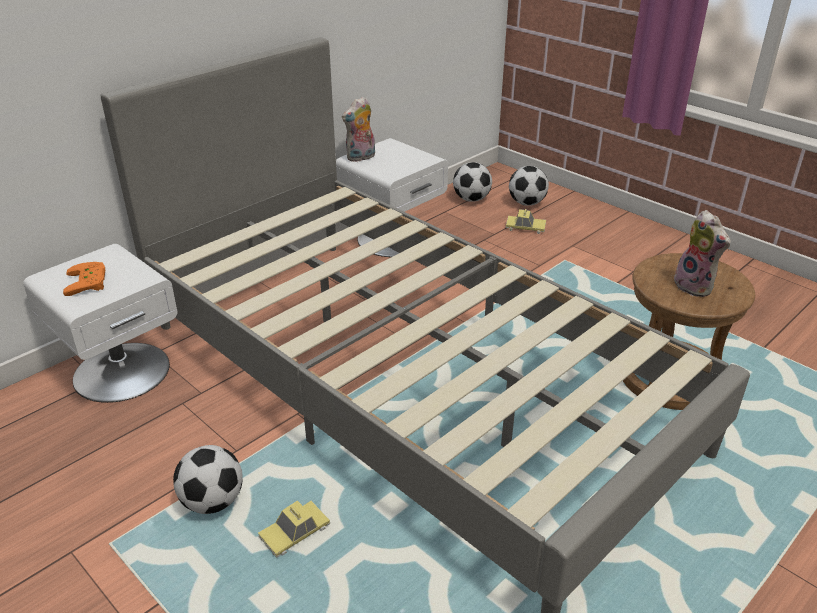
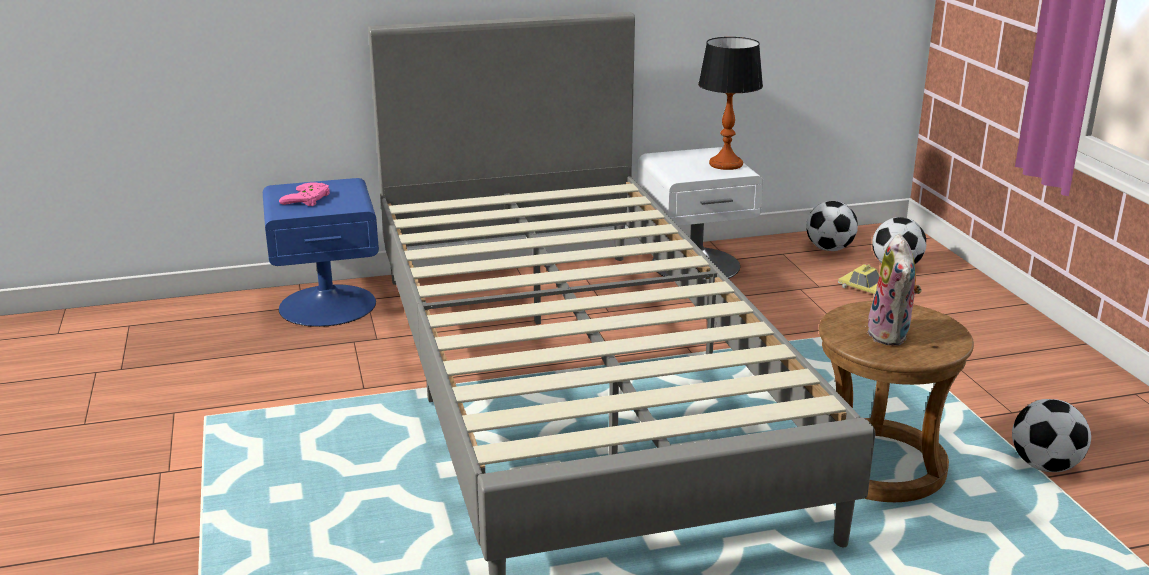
camera: 30 degrees right, 10 degrees down
(90, 282) = (309, 199): orange game controller -> pink game controller
(121, 371) = (327, 304): white nightstand -> blue nightstand
(213, 501) = (308, 416): football -> football (1045, 466)
(295, 532) = (351, 459): toy car -> none
(361, 158) = (667, 157): plush toy -> none
(411, 154) = (725, 164): none -> table lamp

